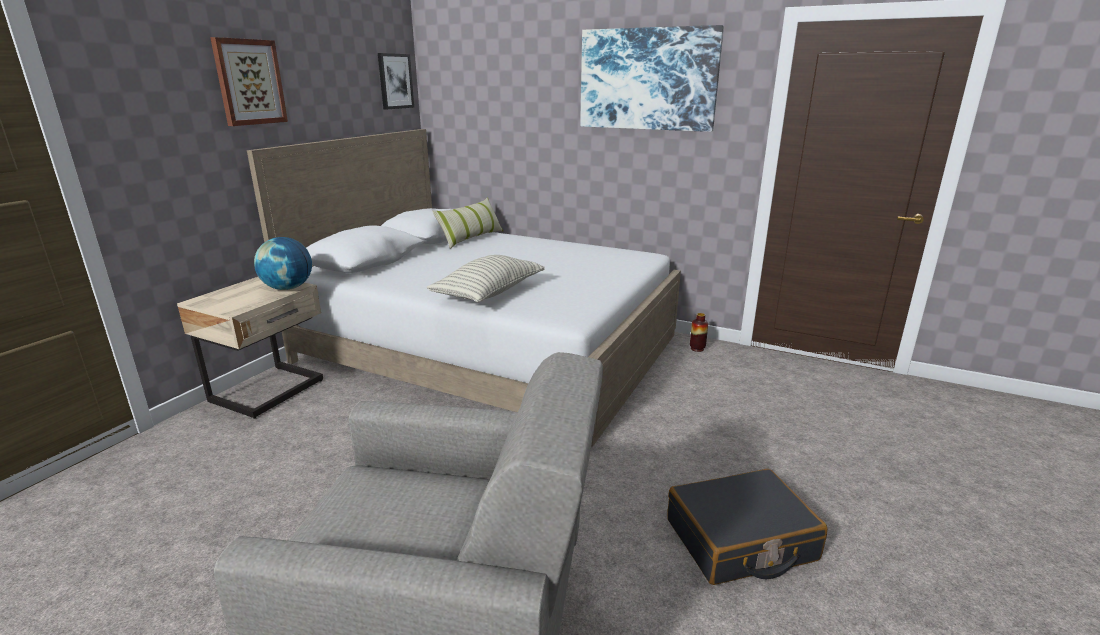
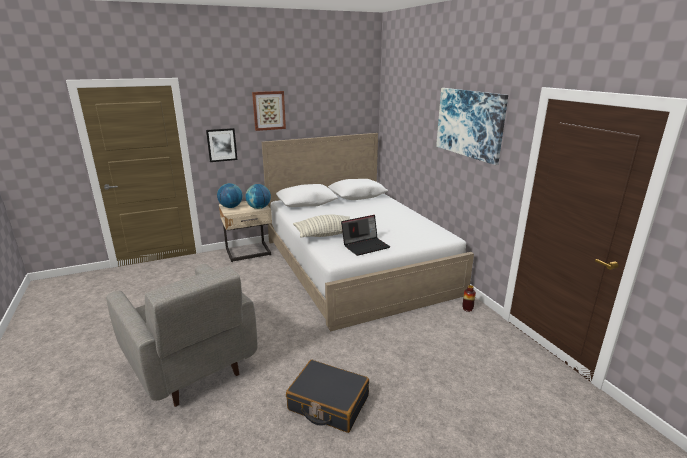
camera: 40 degrees right, 0 degrees up
(219, 301) = (231, 207): none -> globe
(395, 81) = (361, 106): picture -> picture (221, 145)
(471, 238) = (374, 201): pillow -> none
(574, 291) = (365, 245): none -> laptop

